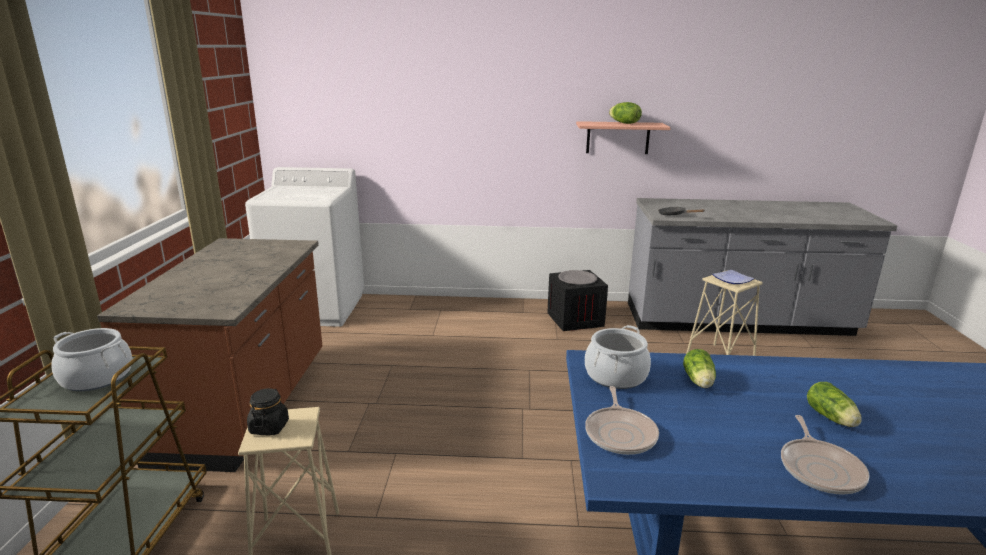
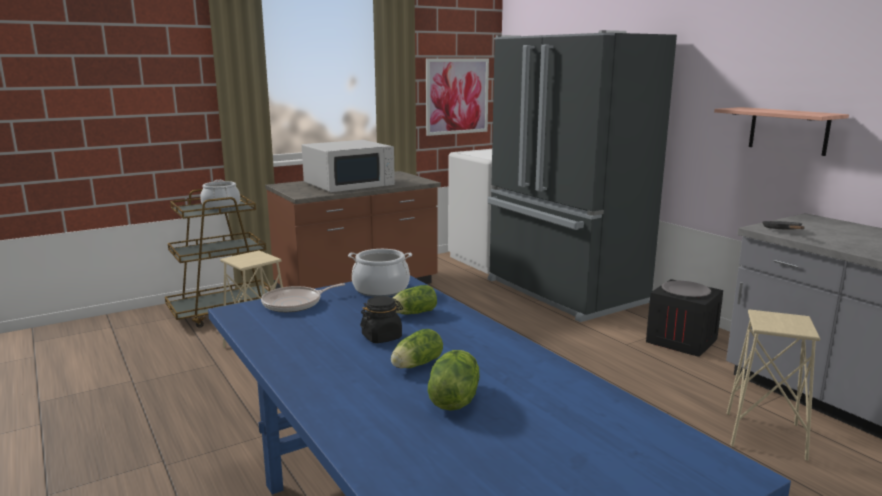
camera: 55 degrees right, 5 degrees down
(228, 128) = (457, 96): none -> picture
(229, 275) = (349, 184): none -> white microwave
(269, 427) = (248, 256): black jar -> black jar (382, 337)
(435, 316) = (563, 292): none -> black fridge
(624, 123) = (784, 111): lettuce -> lettuce (453, 399)
(731, 279) = (780, 321): plate -> none
(820, 469) = (317, 366): frying pan -> none

